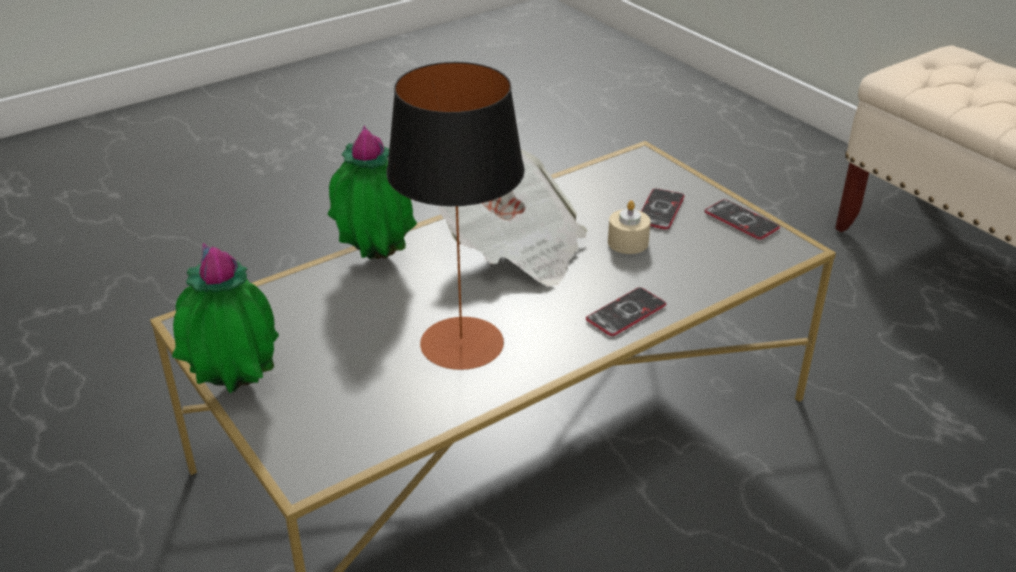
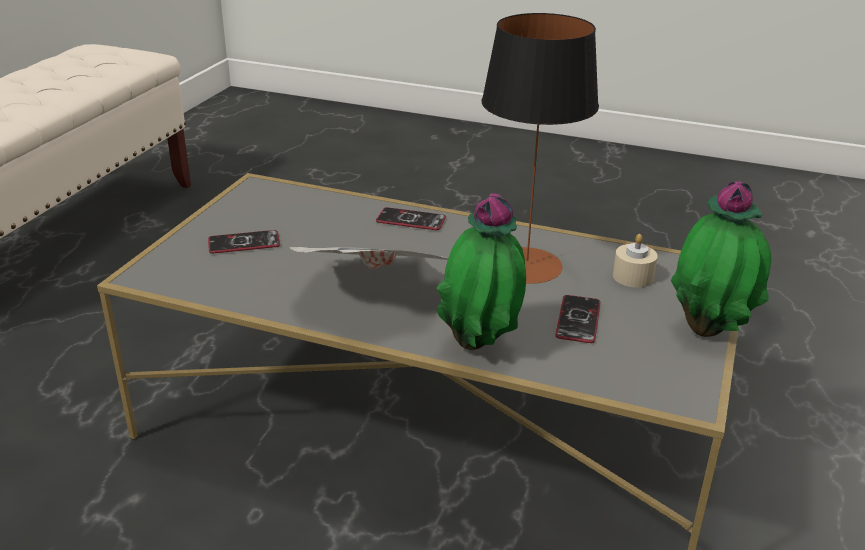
camera: 125 degrees left, 5 degrees down
(628, 242) = (313, 243): beige candle -> beige candle (633, 276)
(741, 221) = (232, 209): phone -> phone (578, 320)

